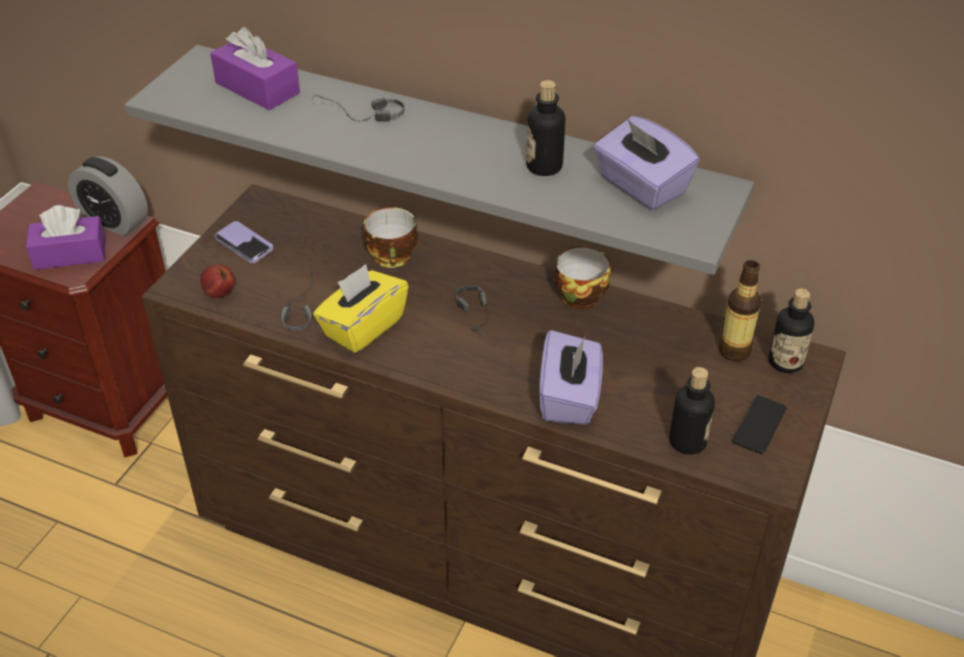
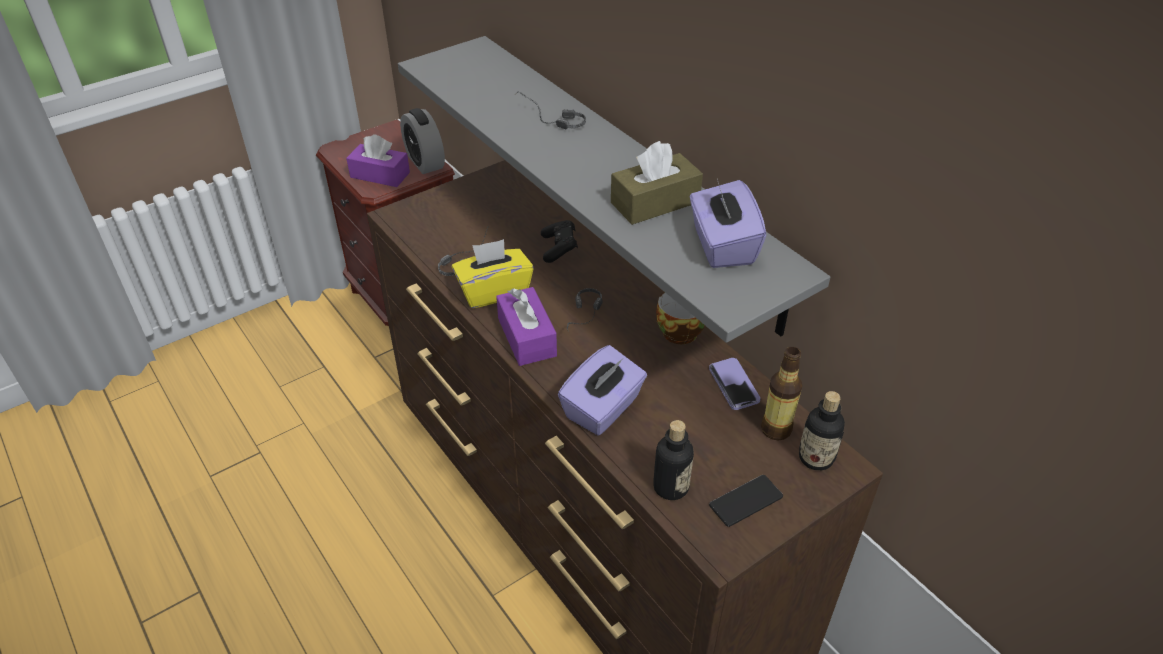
camera: 30 degrees right, 0 degrees up
(219, 293) = (417, 229): apple -> none
(244, 244) = (463, 200): phone -> phone (733, 385)
(257, 88) = (496, 77): purple tissue box -> purple tissue box (527, 337)
(393, 258) = (559, 248): cup -> black game controller
(544, 166) = (655, 202): bottle -> brown tissue box

